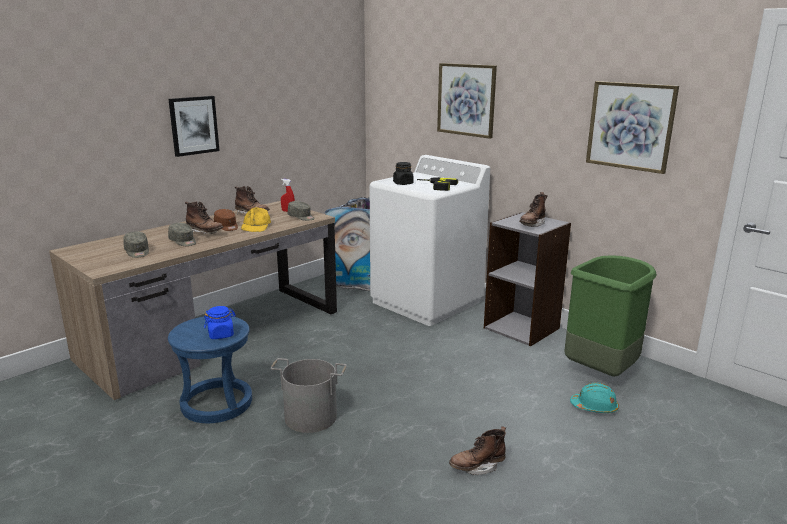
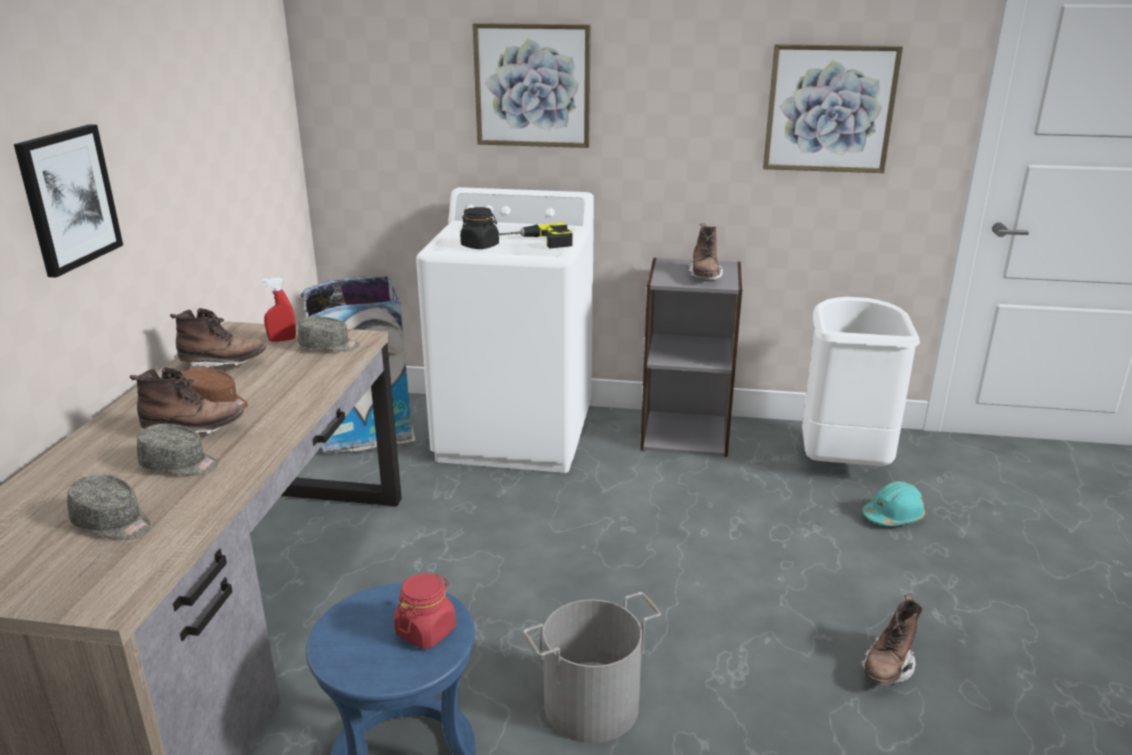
camera: 35 degrees left, 5 degrees up
(221, 334) = (426, 631): blue jar -> red jar
(256, 226) = (275, 387): yellow cap -> none
(601, 371) = (840, 462): green trash can -> white trash can

